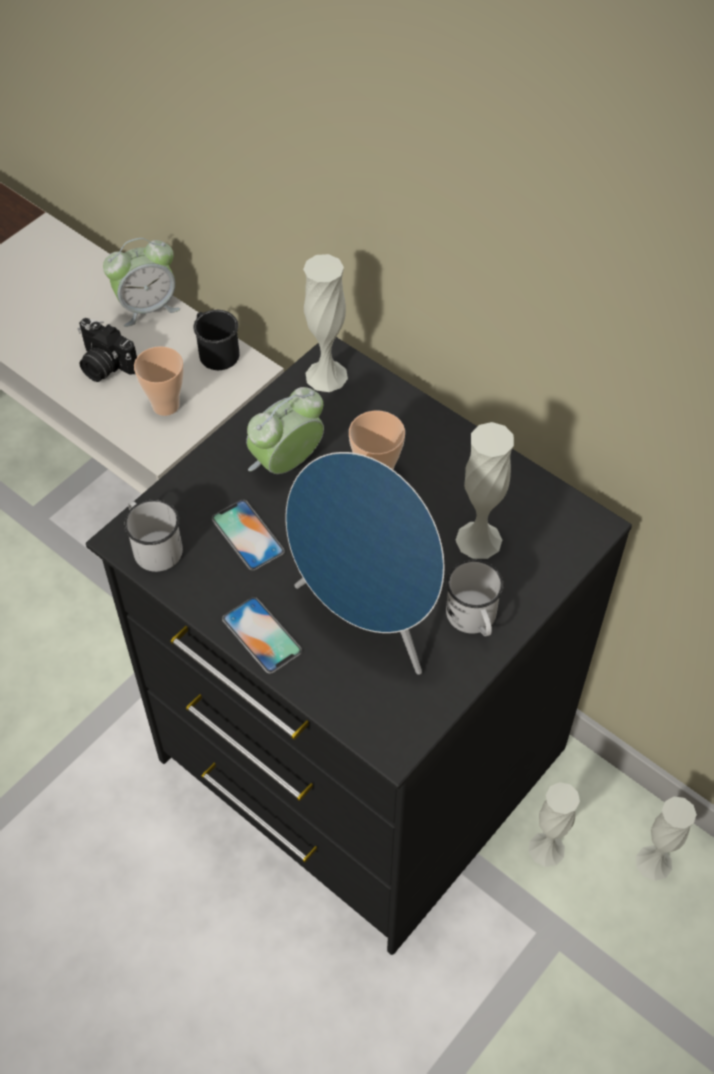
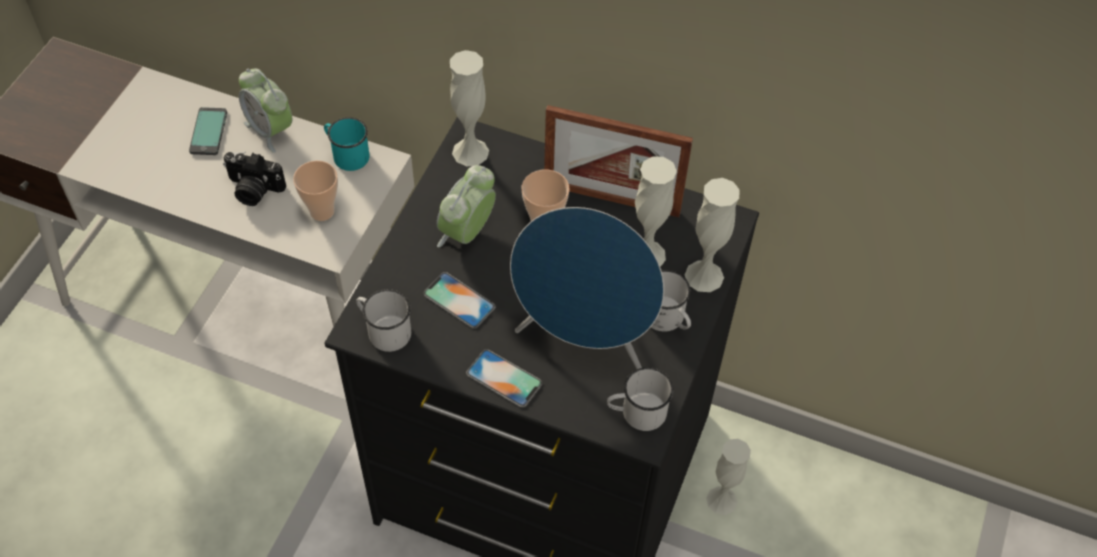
camera: 20 degrees left, 0 degrees up
(84, 294) = (209, 132): none -> phone
(147, 307) = (270, 130): alarm clock -> alarm clock turned 90 degrees clockwise
(215, 351) = (346, 154): black mug -> turquoise mug
(396, 717) = (637, 412): none -> white mug
(463, 466) = (611, 199): none -> picture frame
(653, 862) = (808, 485): white vase -> white vase (704, 276)

